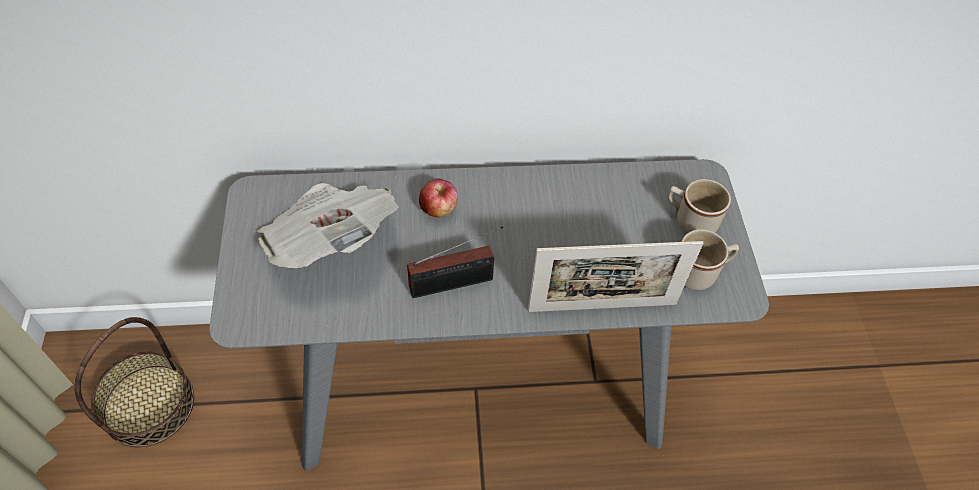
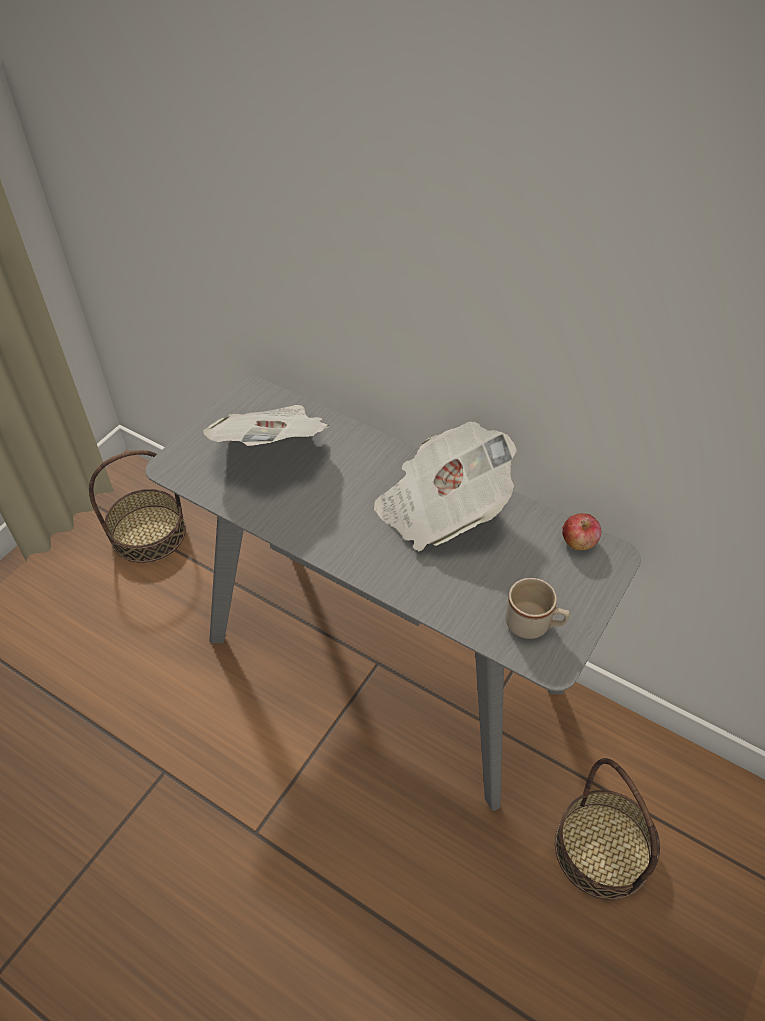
camera: 40 degrees right, 5 degrees down
(438, 208) = (368, 465): apple -> apple (579, 542)
(456, 283) = (332, 522): radio -> none
(539, 213) = (441, 508): none -> newspaper
(602, 307) = (426, 602): picture frame -> none
(690, 220) = (565, 581): beige mug -> none
(754, 421) = (603, 849): none -> basket

